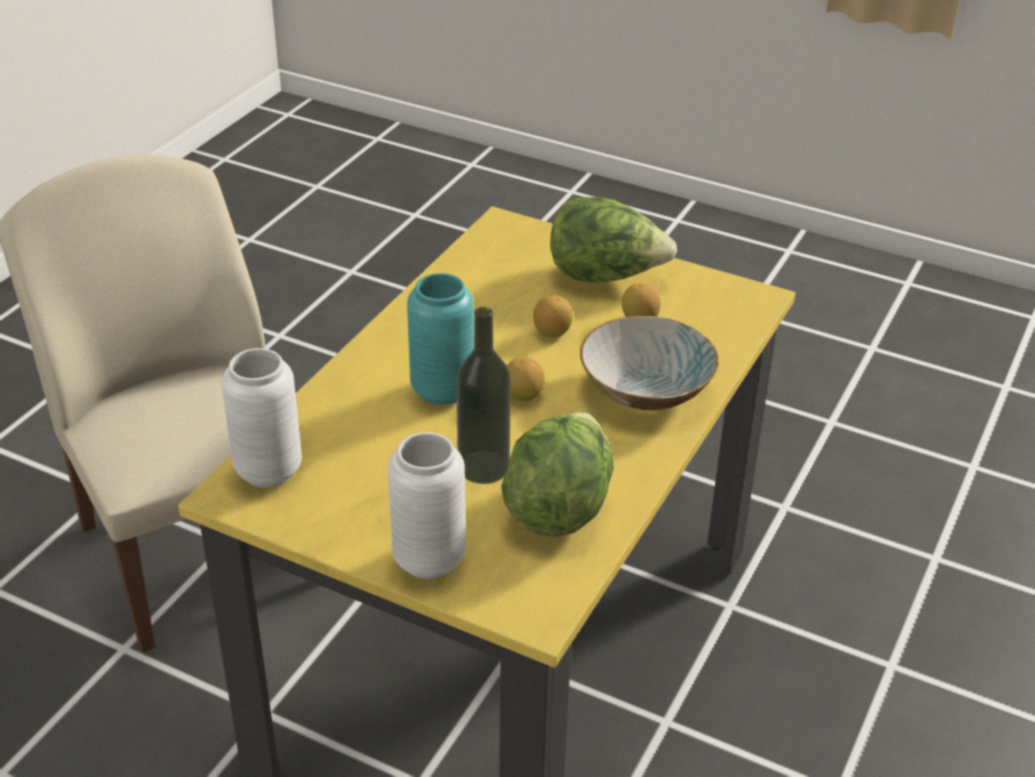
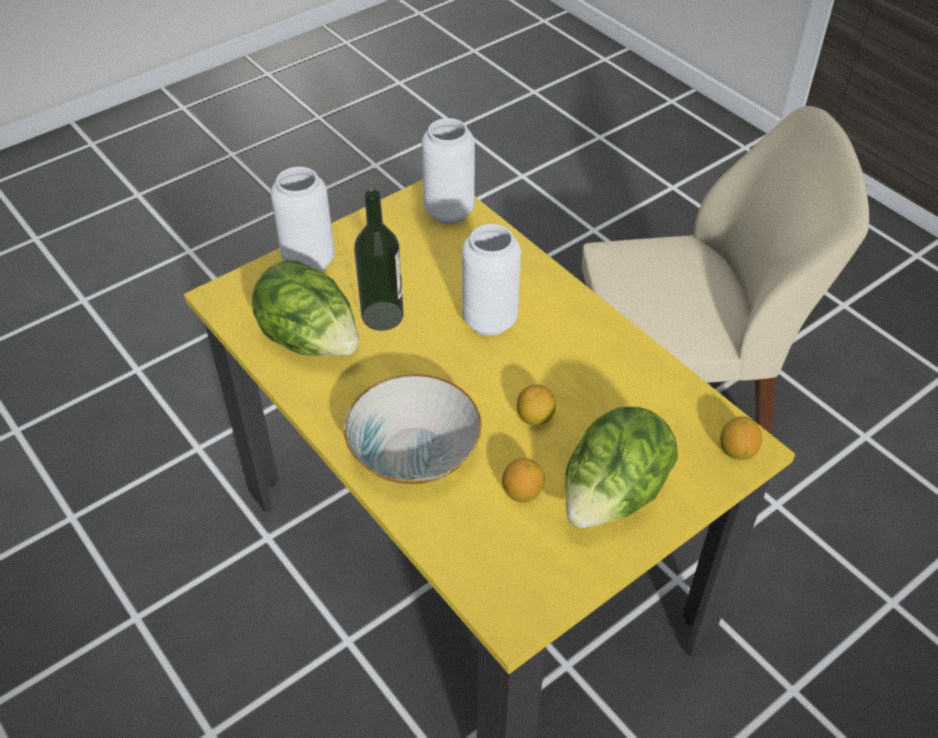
camera: 115 degrees right, 10 degrees up
(442, 390) = (490, 321): turquoise vase -> white vase
(523, 396) = (454, 366): lemon -> lemon (736, 451)

